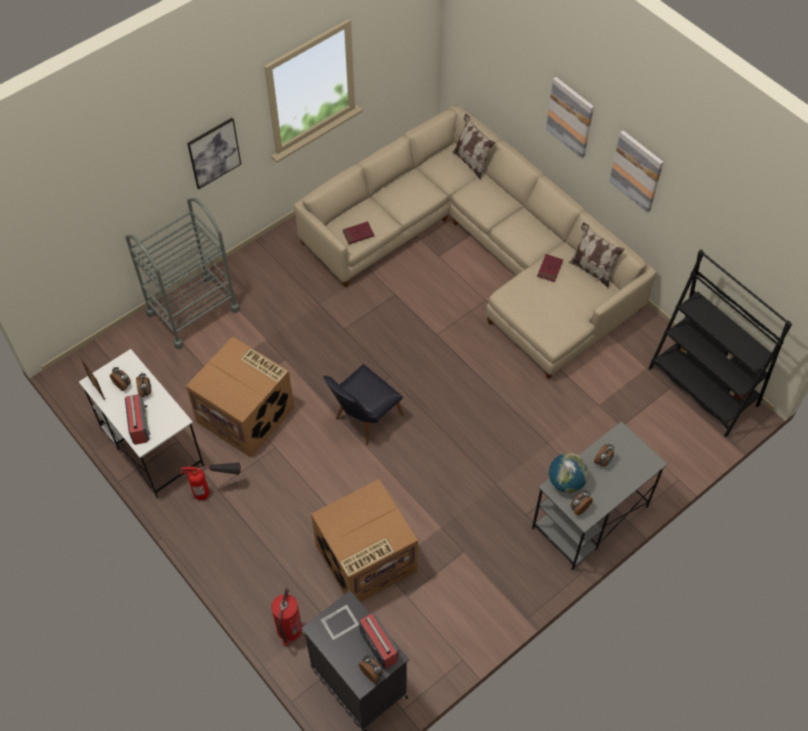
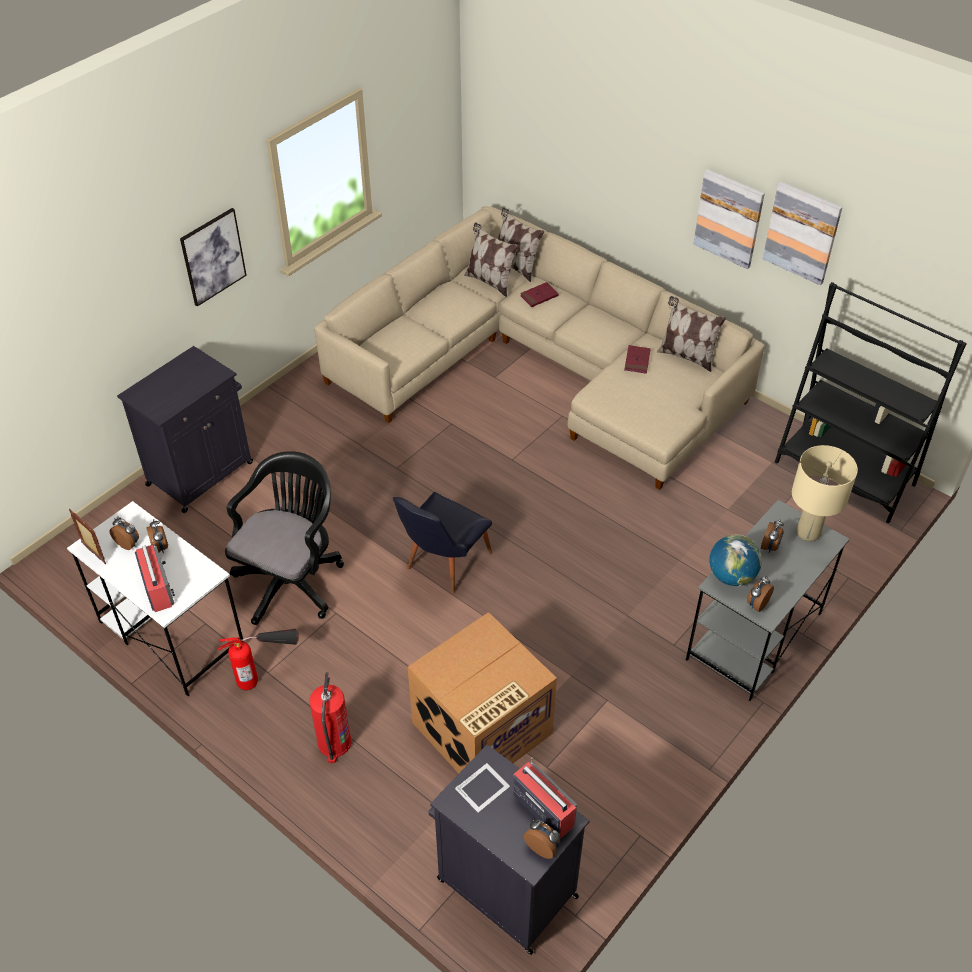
camera: 10 degrees left, 10 degrees down
(193, 311) = (202, 472): grey cart -> black cabinet
(247, 414) = (292, 579): cardboard box -> black office chair
(289, 629) = (397, 834): fire extinguisher -> fire extinguisher (334, 743)
(358, 234) = (398, 352): red book -> red book (539, 296)
(447, 174) = (490, 281): none -> pillow
(570, 117) = (636, 176): picture -> picture (802, 232)
(636, 454) = (808, 533): none -> beige table lamp

